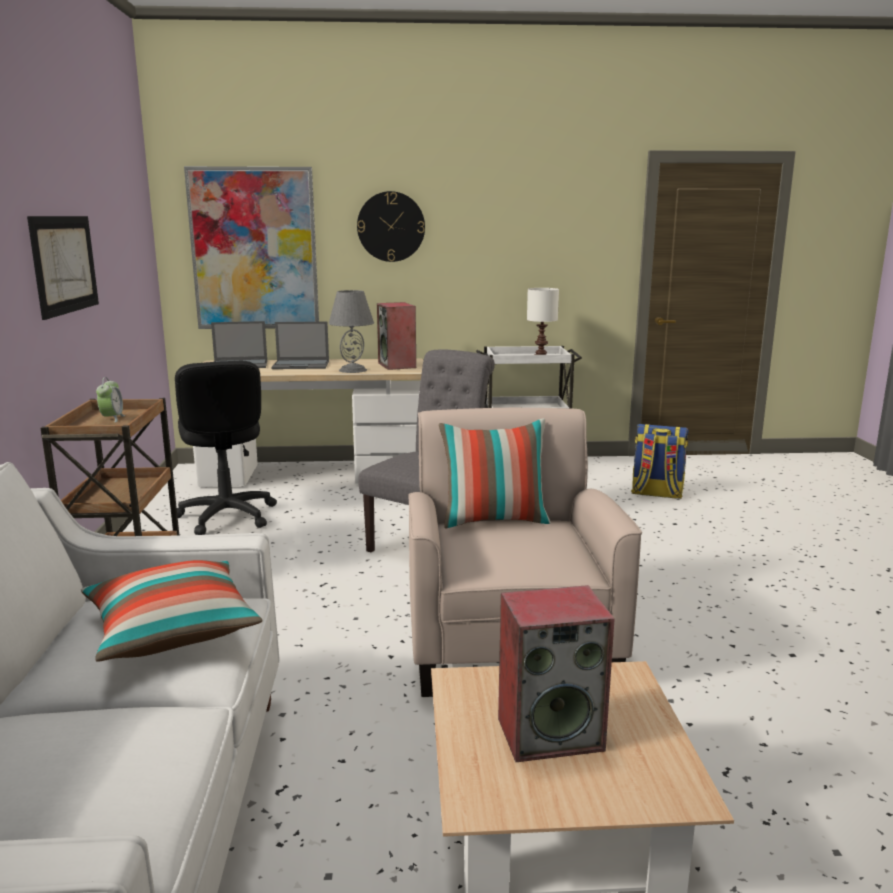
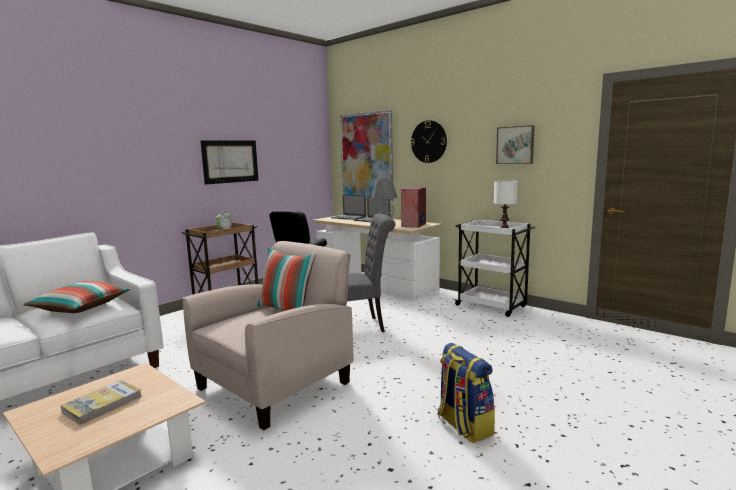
camera: 45 degrees right, 5 degrees down
(537, 237) = (515, 145): none -> picture
(551, 733) = (103, 404): speaker -> book
(656, 494) = (546, 345): backpack -> backpack (463, 426)

